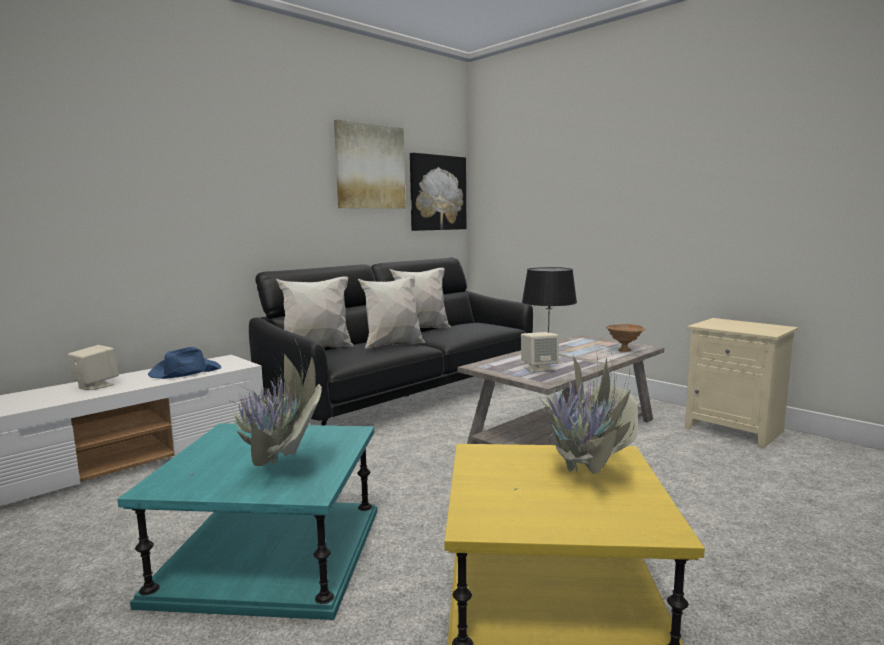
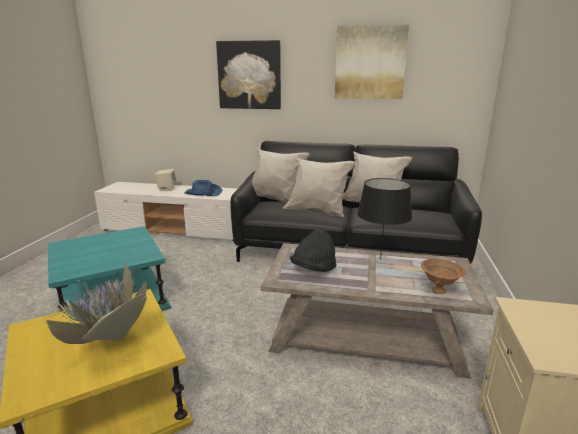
camera: 55 degrees right, 10 degrees up
(279, 470) = (87, 259): potted plant -> none
(437, 193) = (448, 84): picture -> picture (249, 75)
(539, 368) = (313, 269): beige speaker -> black hat

